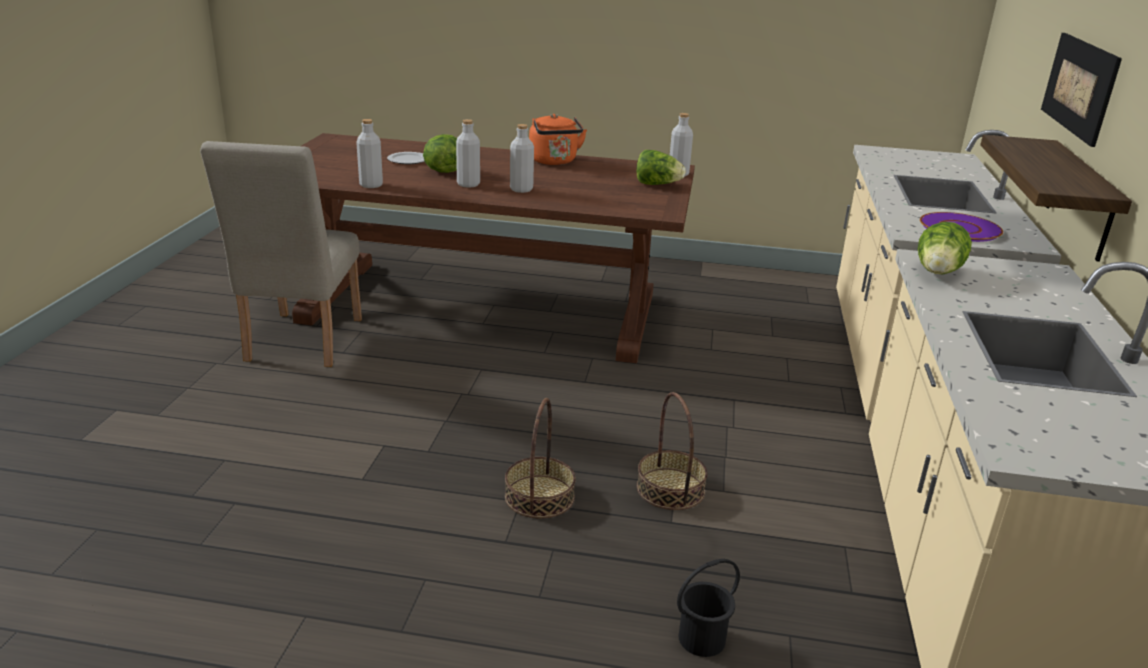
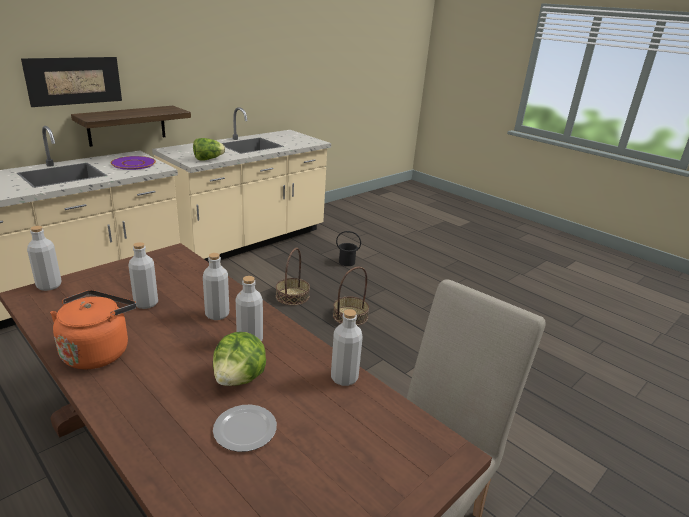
camera: 145 degrees left, 0 degrees up
(587, 182) = (146, 303): none -> grey bottle
(657, 184) = (102, 279): lettuce -> none

